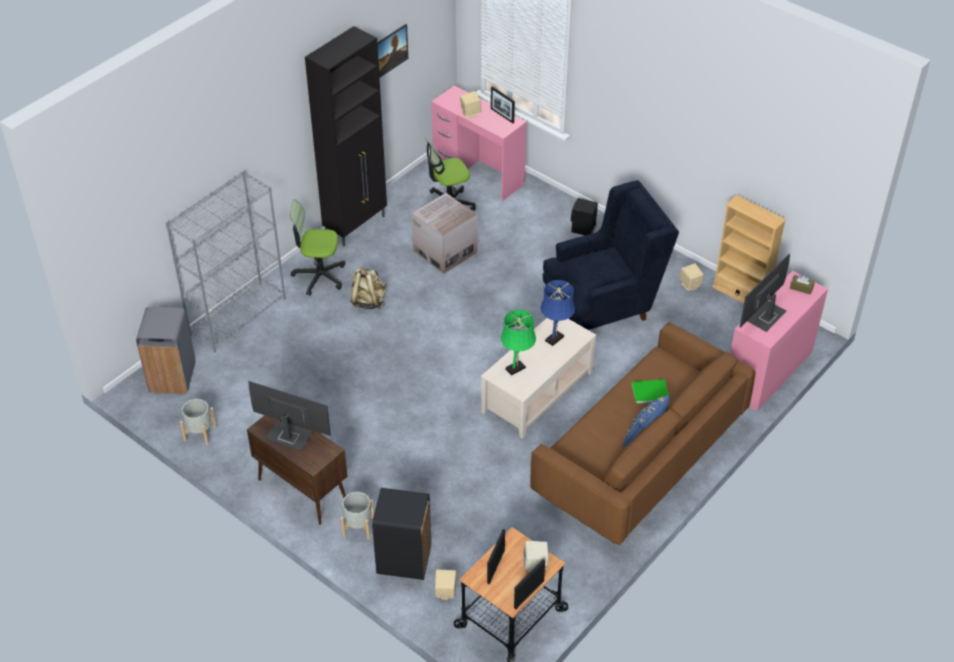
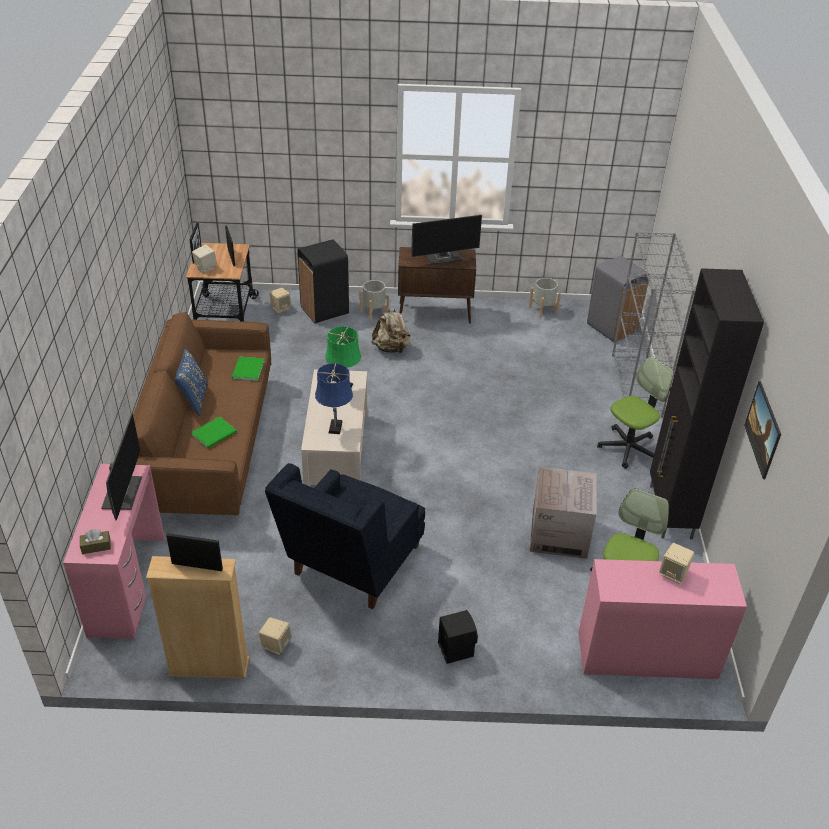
camera: 140 degrees right, 5 degrees down
(368, 301) = (561, 450): beige backpack -> beige backpack (391, 348)
(502, 115) = (636, 592): picture frame -> picture frame (197, 566)
(577, 442) = (247, 370): none -> green book

